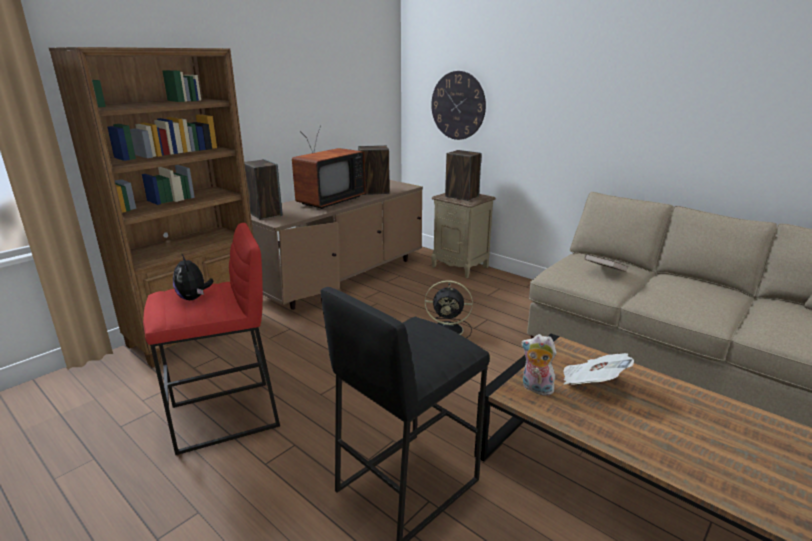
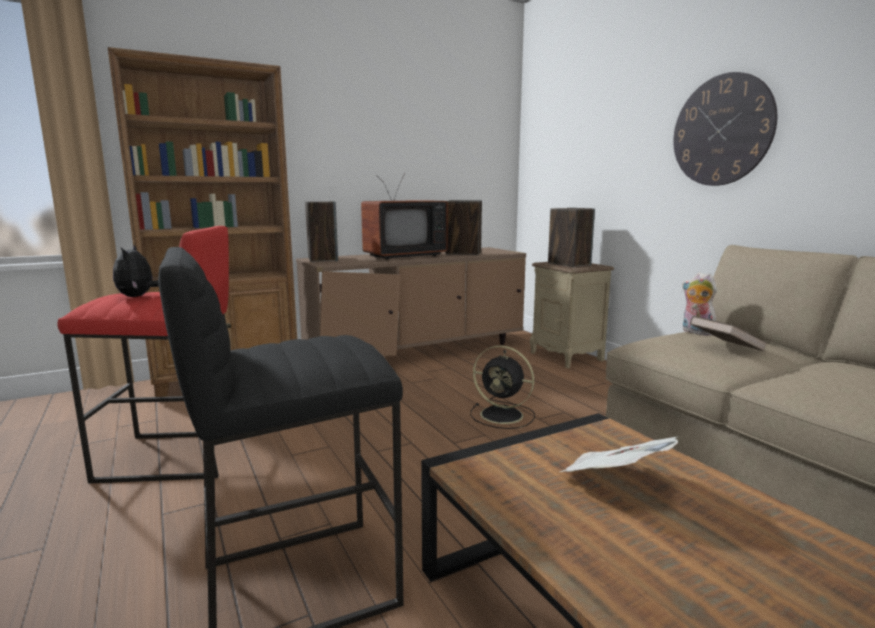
camera: 20 degrees right, 10 degrees down
(458, 105) = (575, 157): wall clock -> wall clock (722, 130)
(535, 389) = (511, 472): plush toy -> plush toy (695, 332)

